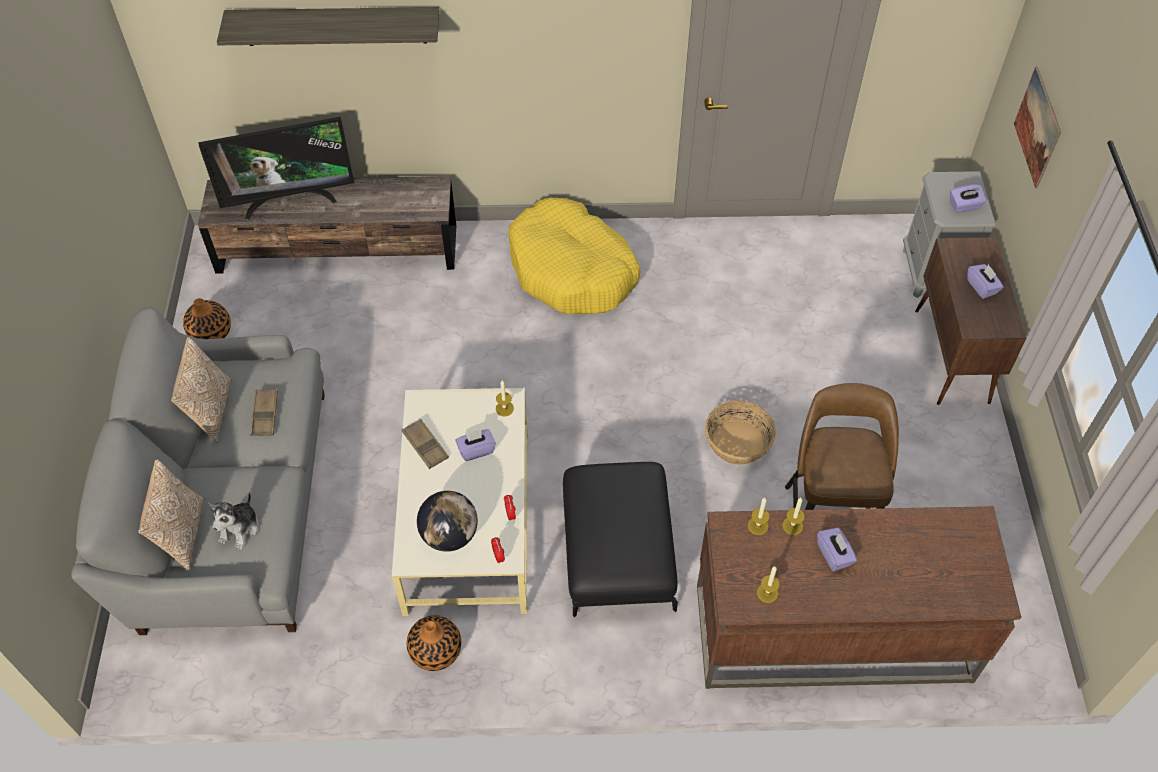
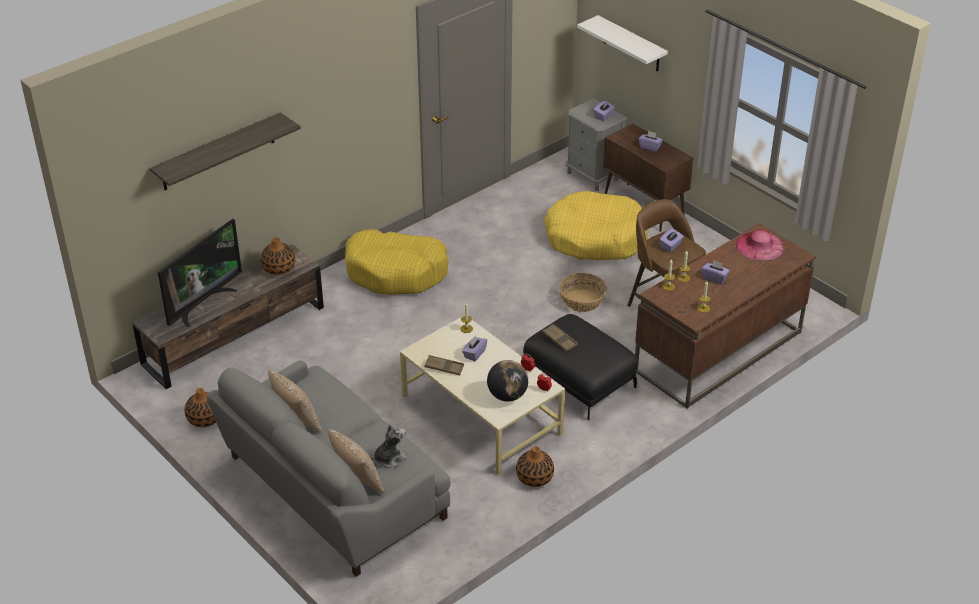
camera: 40 degrees left, 15 degrees down
(240, 528) = (389, 458): plush toy -> plush toy turned 105 degrees counterclockwise
(265, 415) = (334, 404): brown tray -> brown tray (560, 340)
(404, 200) = (279, 268): none -> vase
(844, 363) = (595, 238): none -> yellow dog bed
(847, 458) = (670, 246): none -> purple tissue box
(954, 545) = (759, 246): none -> pink hat
(1037, 127) = (631, 44): picture -> white shelf

